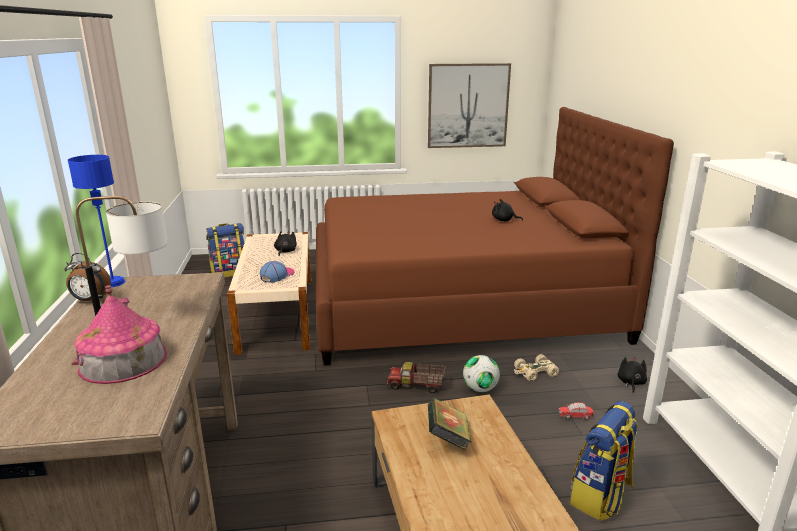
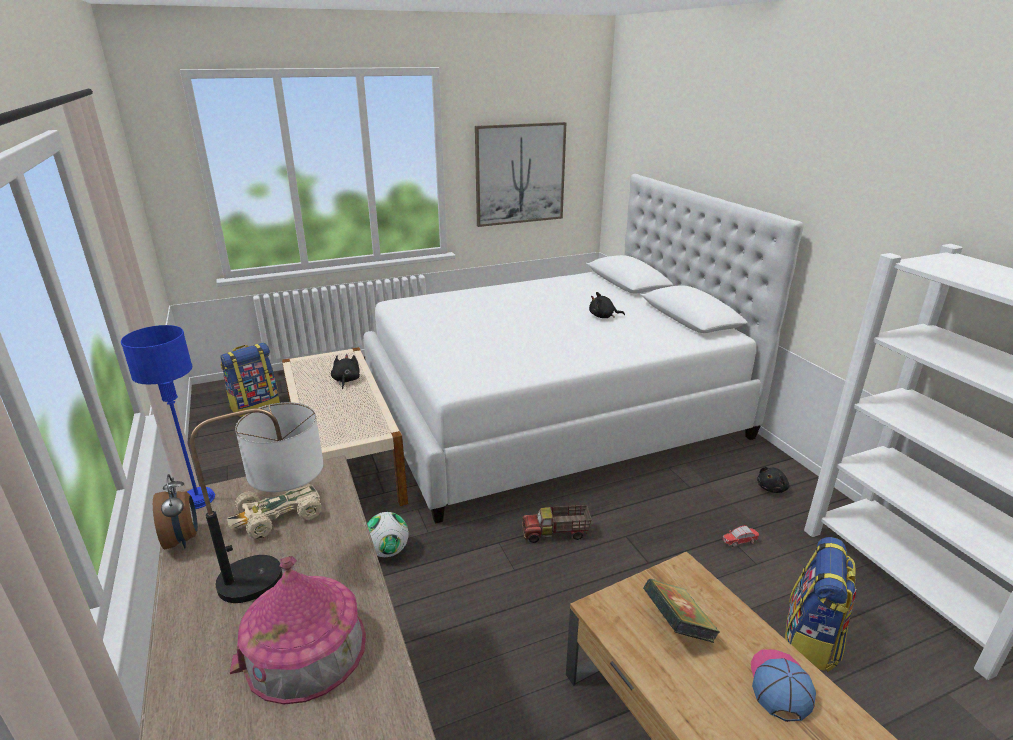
camera: 15 degrees left, 5 degrees up
(90, 300) = (183, 539): alarm clock -> alarm clock turned 105 degrees counterclockwise
(277, 275) = (355, 419): cap -> cap (779, 685)
(459, 303) = (551, 412): brown bed -> white bed
(480, 389) = (626, 524): football -> football (388, 551)
(535, 372) = (673, 492): beige toy car -> beige toy car (278, 515)
(630, 383) = (772, 488): black plush toy -> black plush toy turned 135 degrees counterclockwise

